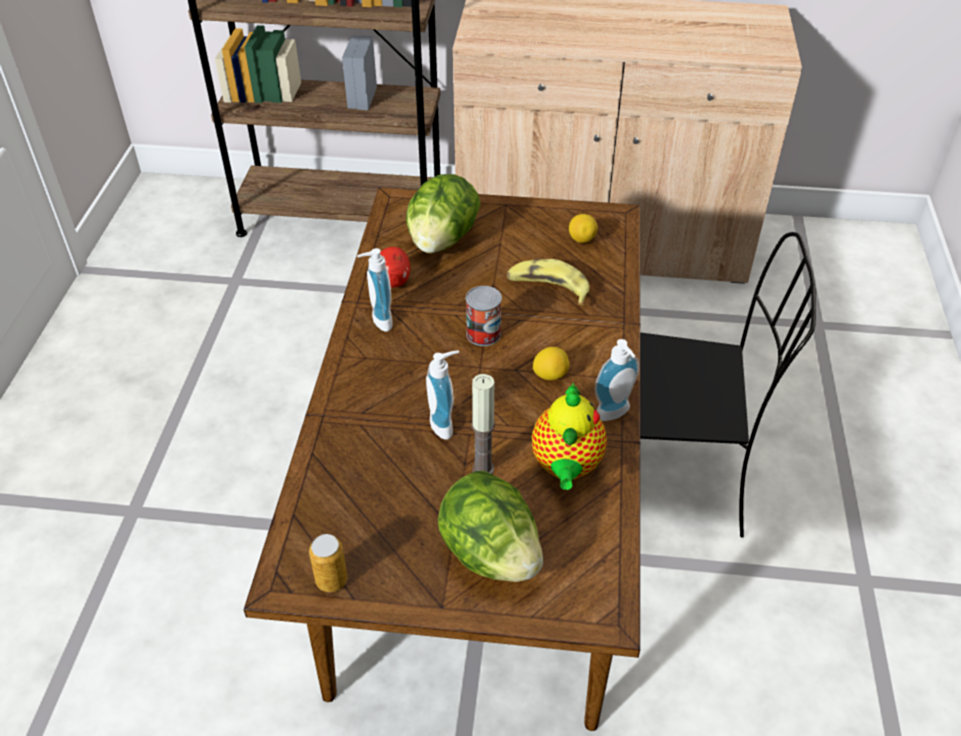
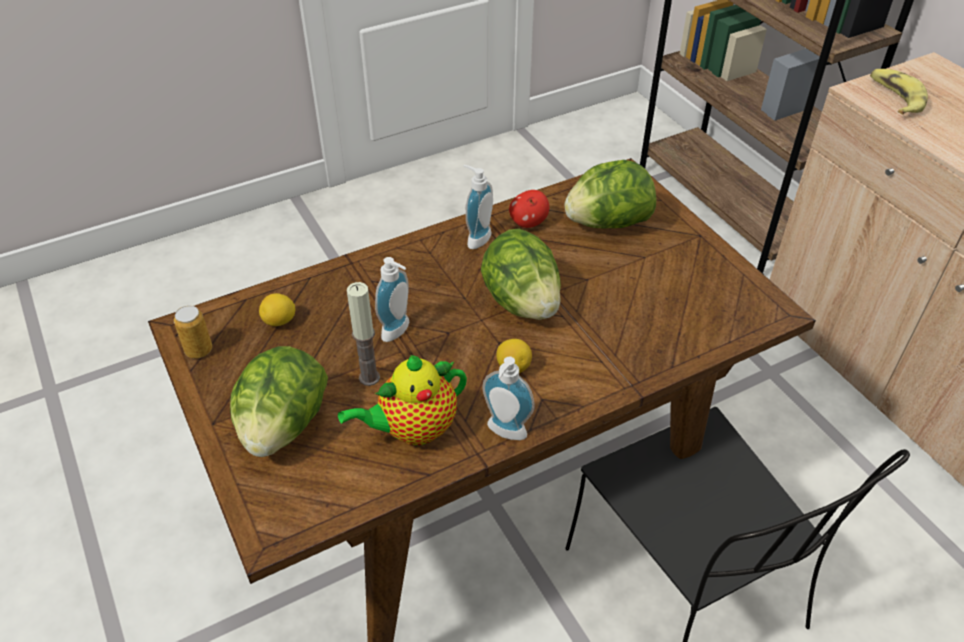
camera: 55 degrees right, 0 degrees up
(483, 334) = (522, 302): can -> lettuce
(548, 288) = (621, 313): banana -> banana (894, 98)
(581, 239) = (712, 304): lemon -> lemon (280, 321)

